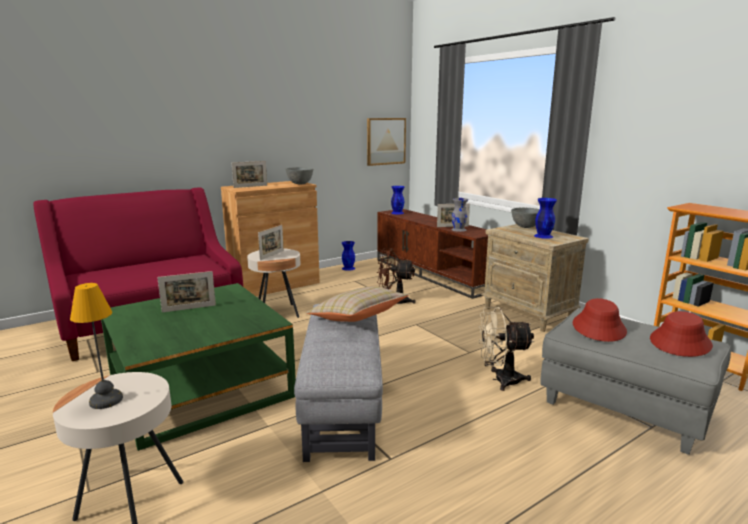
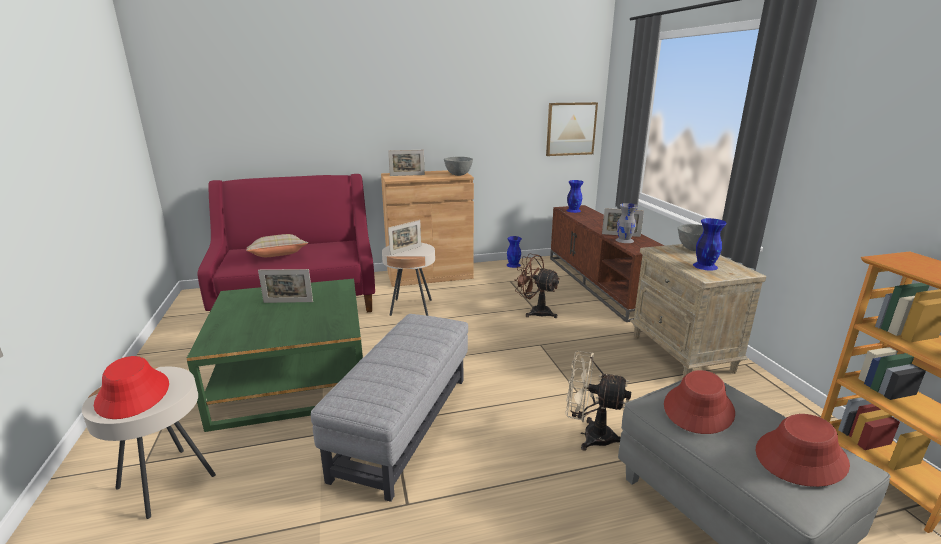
camera: 20 degrees right, 5 degrees up
(107, 400) = (133, 394): table lamp -> red hat
(357, 318) = (429, 340): beige pillow -> beige pillow (278, 256)

